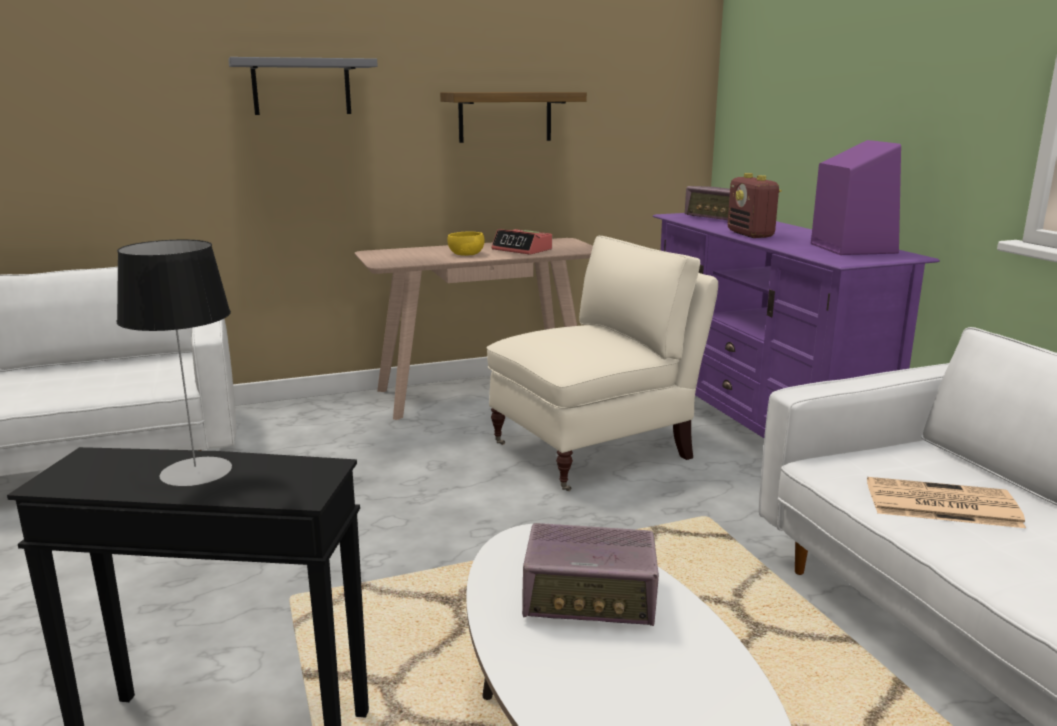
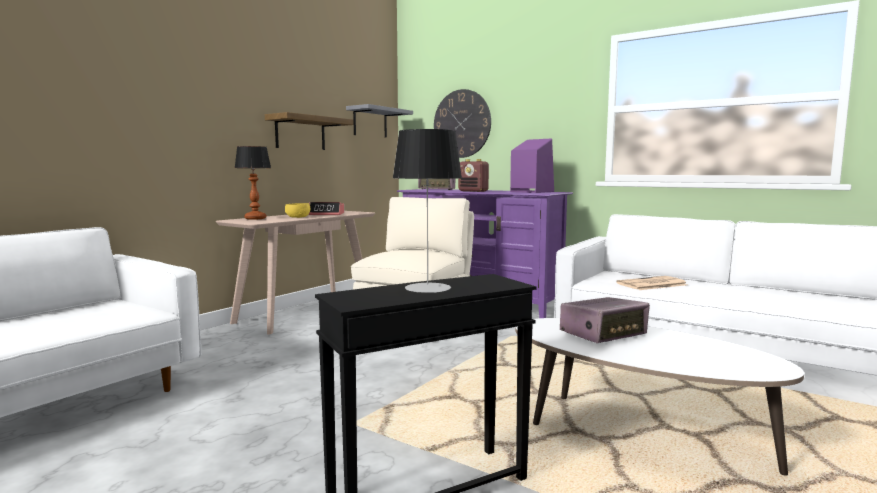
camera: 35 degrees left, 10 degrees down
(301, 87) = (177, 101): grey shelf -> grey shelf (370, 122)
(408, 252) = (256, 218): none -> table lamp
(801, 91) = (462, 123): none -> wall clock

